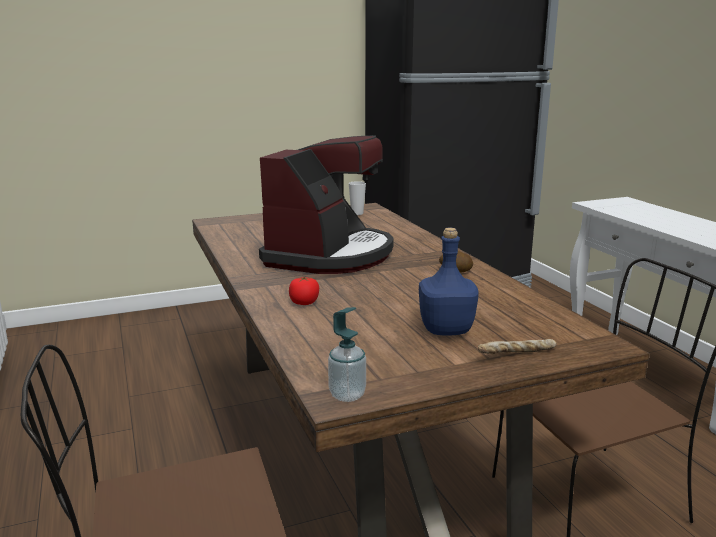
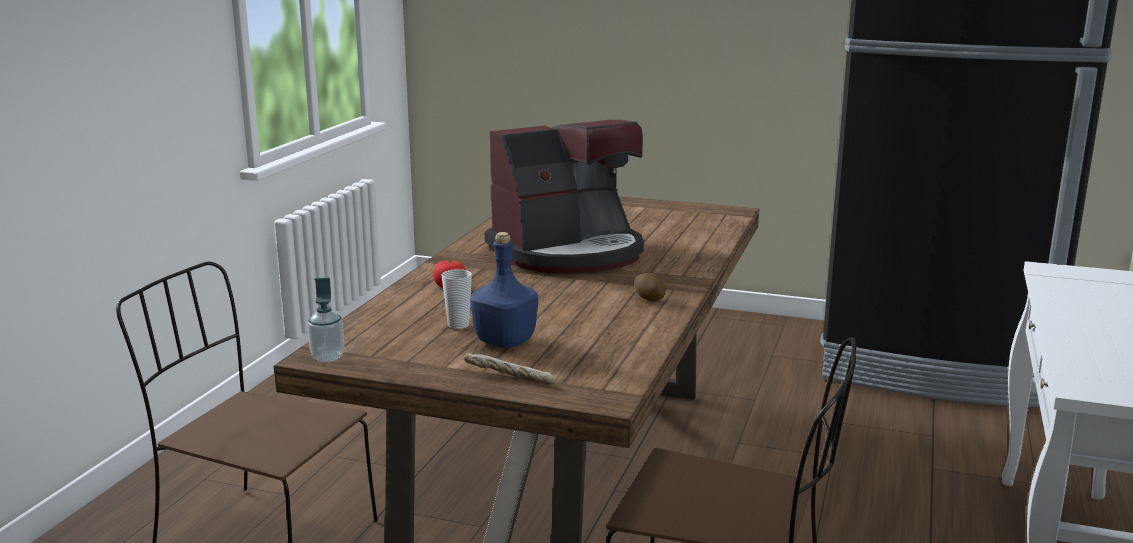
camera: 40 degrees right, 0 degrees up
(357, 213) = (703, 216): cup -> cup (458, 325)

